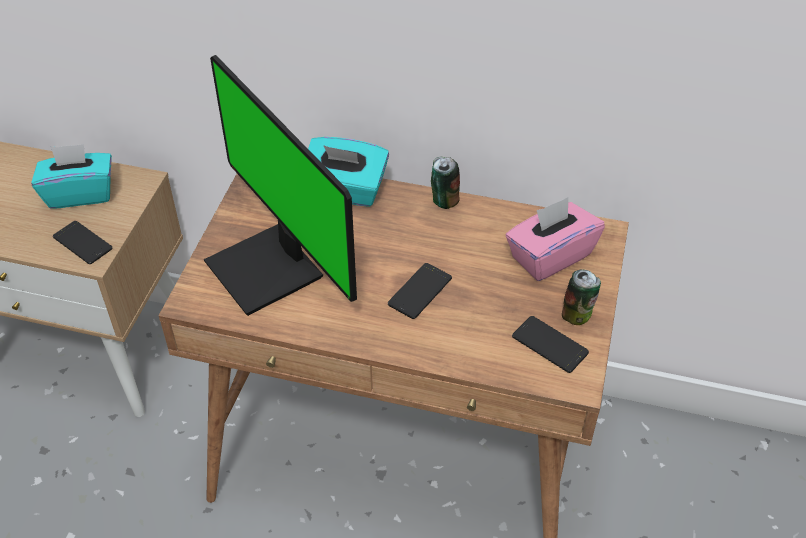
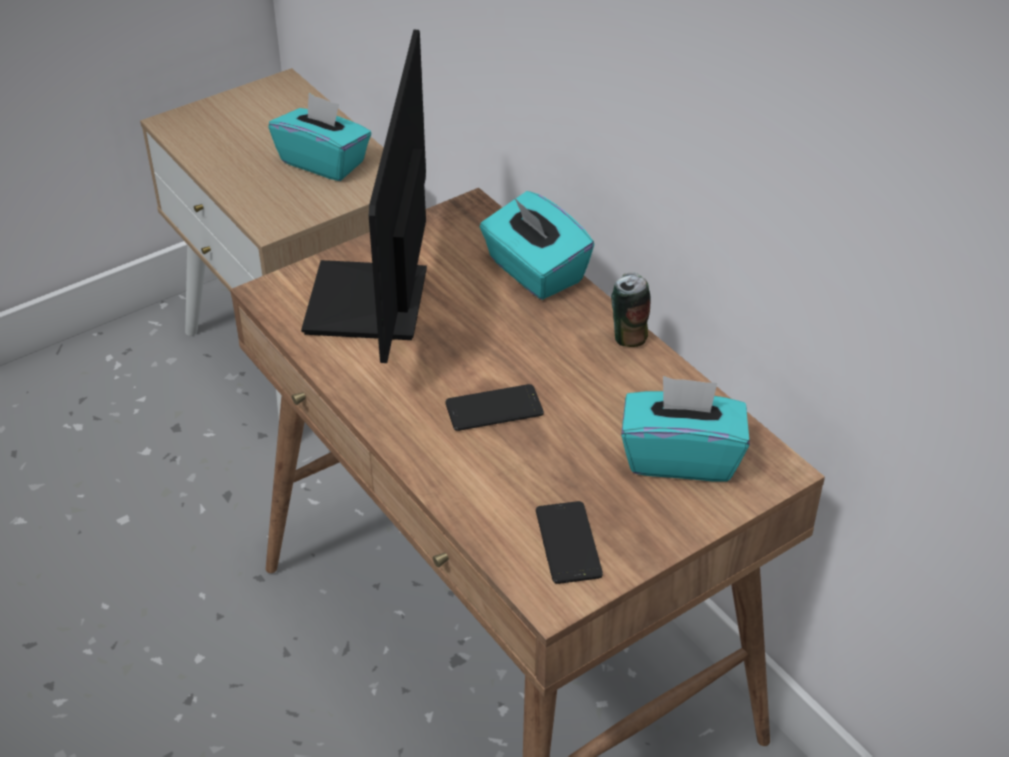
camera: 40 degrees right, 5 degrees down
(82, 243) = (277, 207): phone -> none
(550, 256) = (681, 457): pink tissue box -> turquoise tissue box
(577, 315) = (636, 534): can -> none

